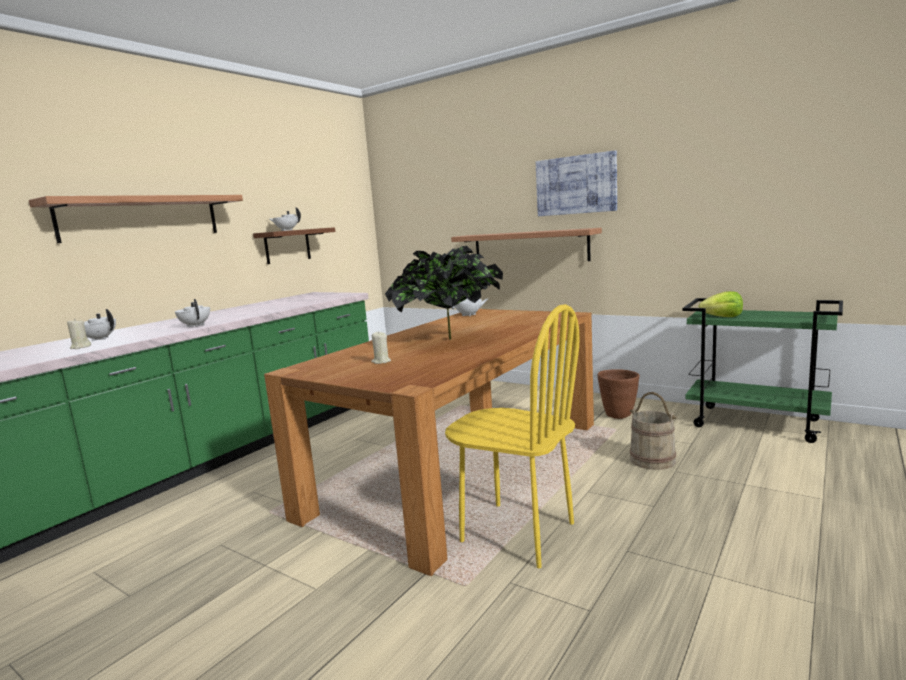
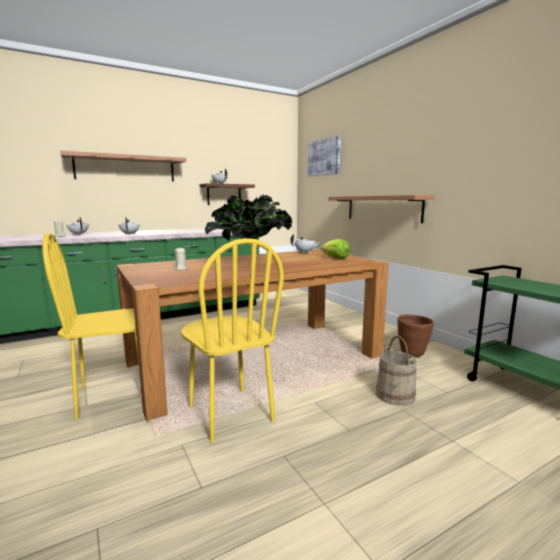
camera: 25 degrees right, 0 degrees up
(338, 566) = (113, 396): none -> yellow chair
(576, 185) = (419, 158): picture -> picture (324, 157)
(723, 317) = (508, 284): lettuce -> lettuce (335, 258)

